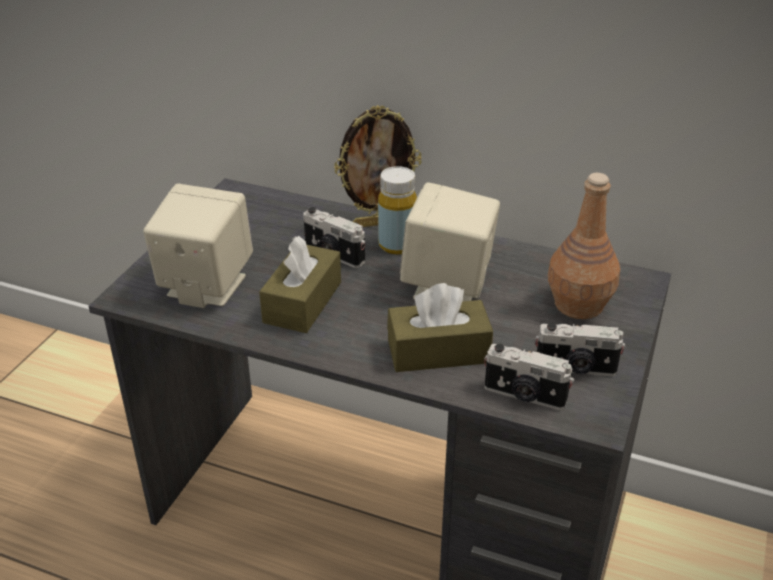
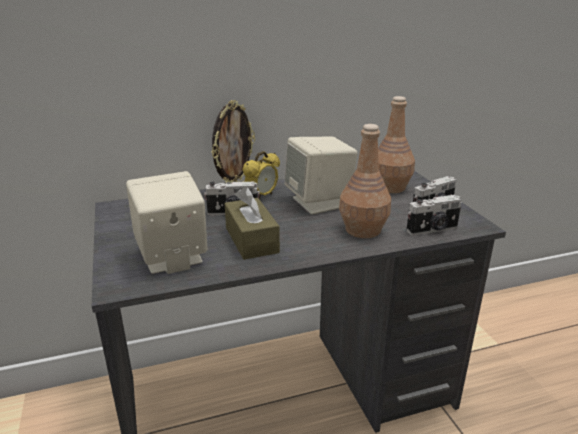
camera: 40 degrees left, 10 degrees down
(397, 245) = (262, 196): yellow bottle -> alarm clock
(438, 351) = (363, 230): brown tissue box -> brown bottle

